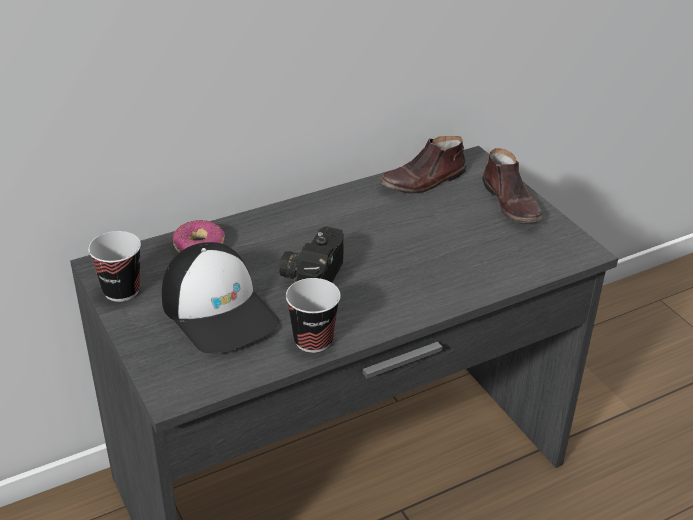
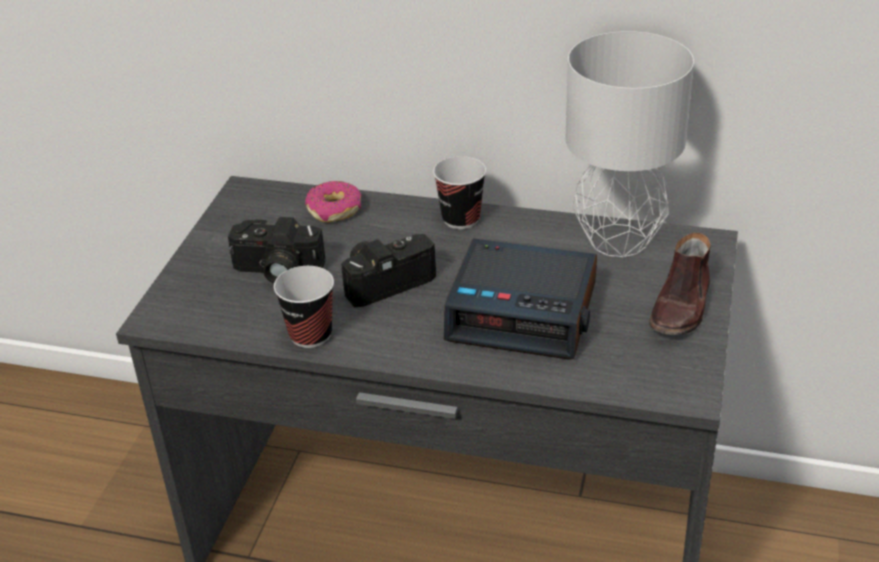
camera: 45 degrees right, 0 degrees up
(121, 290) = (231, 217): cup -> cup (461, 219)
(220, 311) = (276, 271): cap -> camera
(423, 181) = (620, 241): brown shoe -> grey table lamp
(429, 252) = (524, 312): none -> alarm clock

